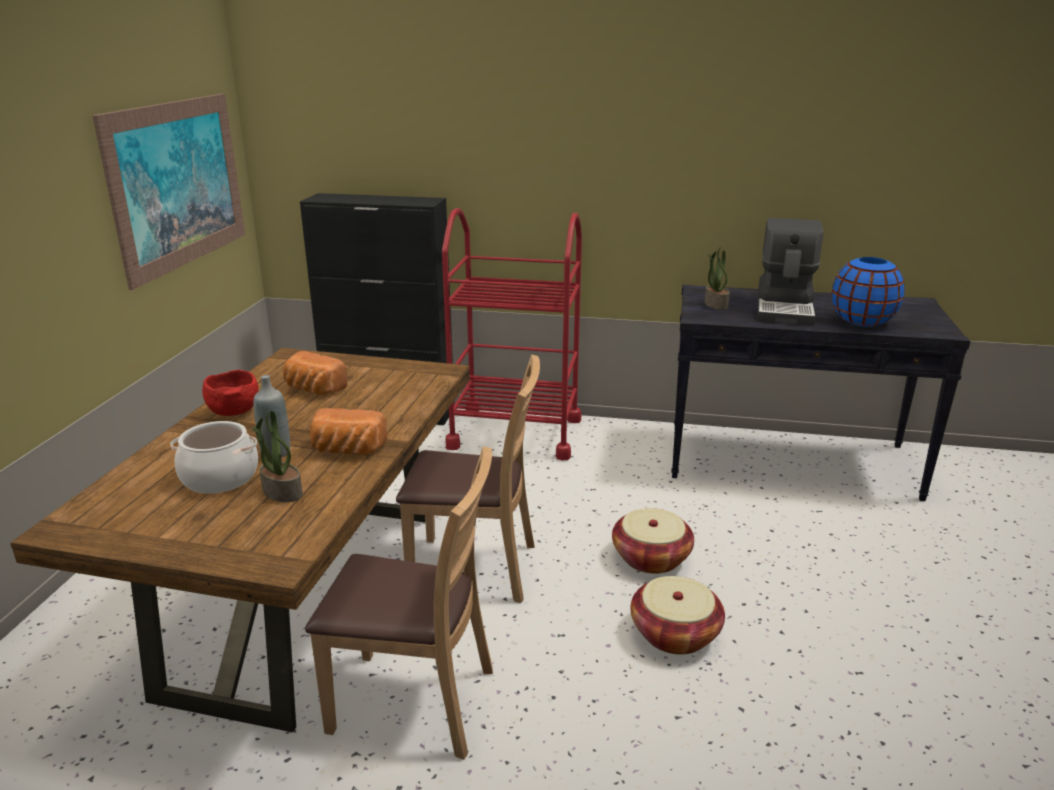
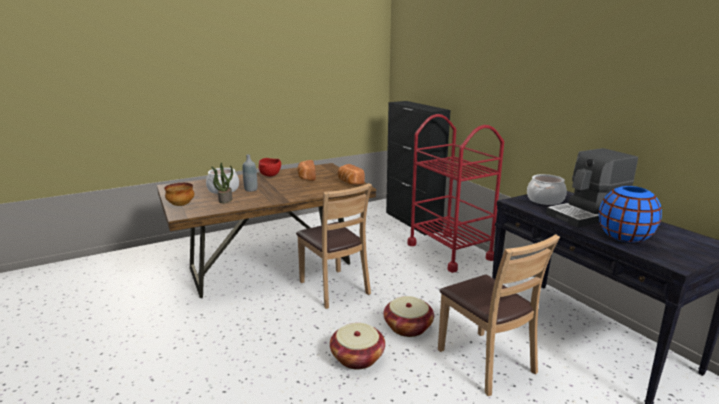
camera: 50 degrees right, 5 degrees down
(178, 184) = (336, 86): picture -> none
(220, 547) = (181, 205): none -> bowl
(347, 450) = (267, 197): bread -> bread (349, 182)
(414, 702) = (239, 313): brown chair -> brown chair (486, 362)
(715, 305) = (545, 200): potted plant -> cooking pot

